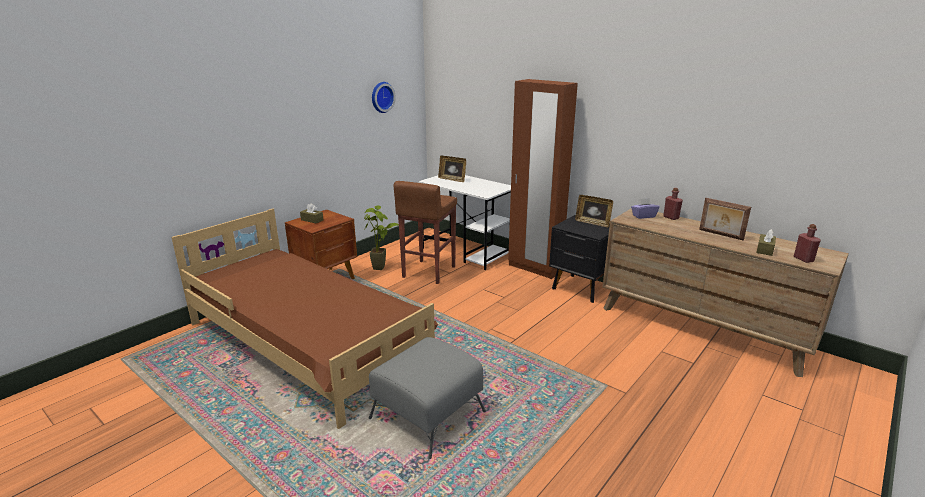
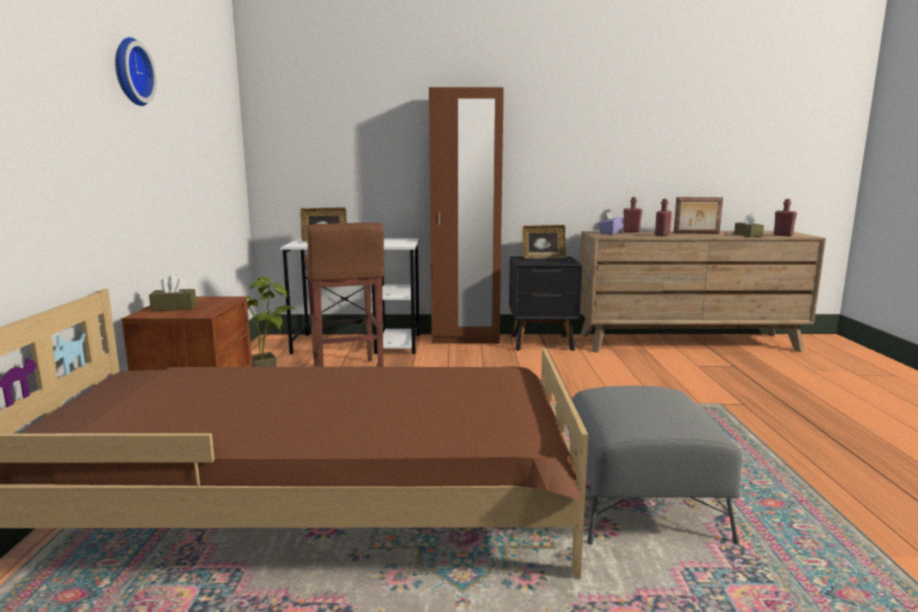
camera: 40 degrees left, 10 degrees down
(381, 97) = (208, 116): wall clock -> wall clock (130, 72)
(679, 230) = (662, 235): none -> red bottle

